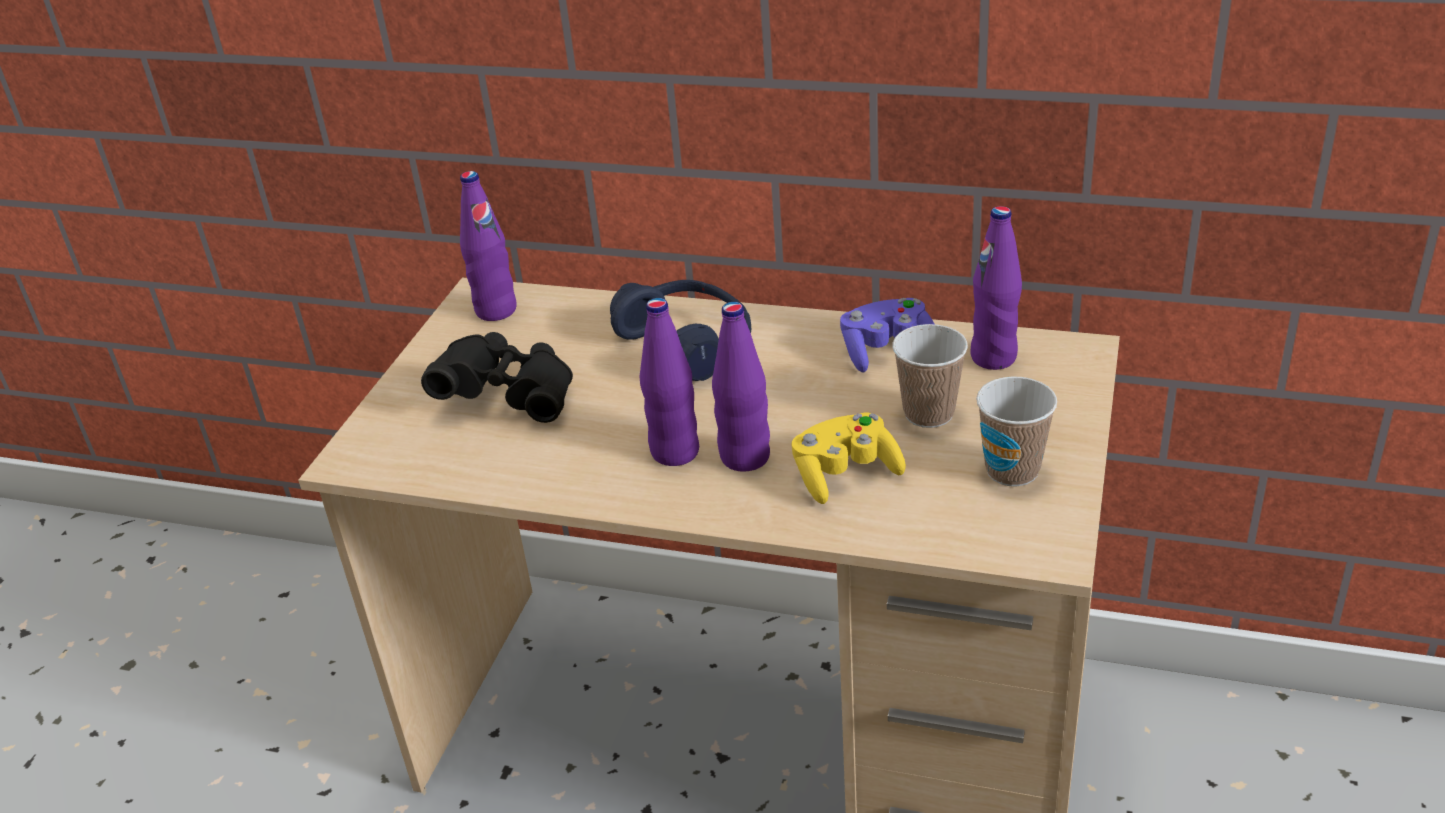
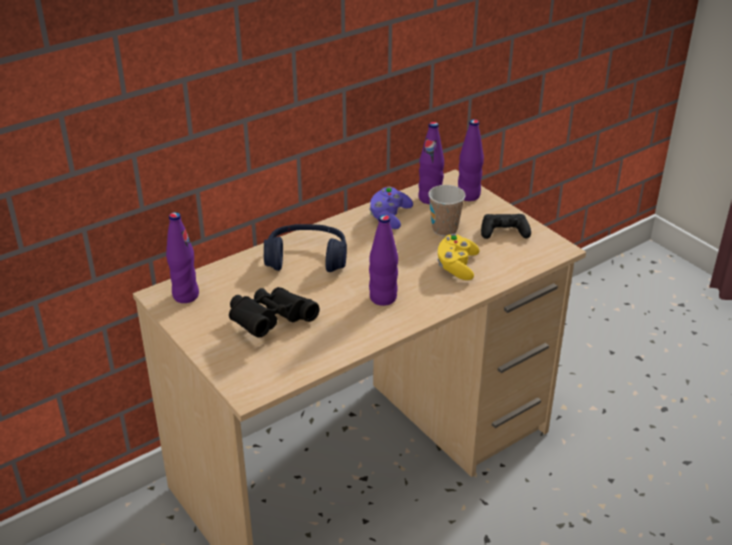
camera: 55 degrees left, 0 degrees up
(745, 458) = (412, 283): purple bottle -> purple bottle (468, 195)
(1012, 470) = (504, 232): cup -> black game controller

